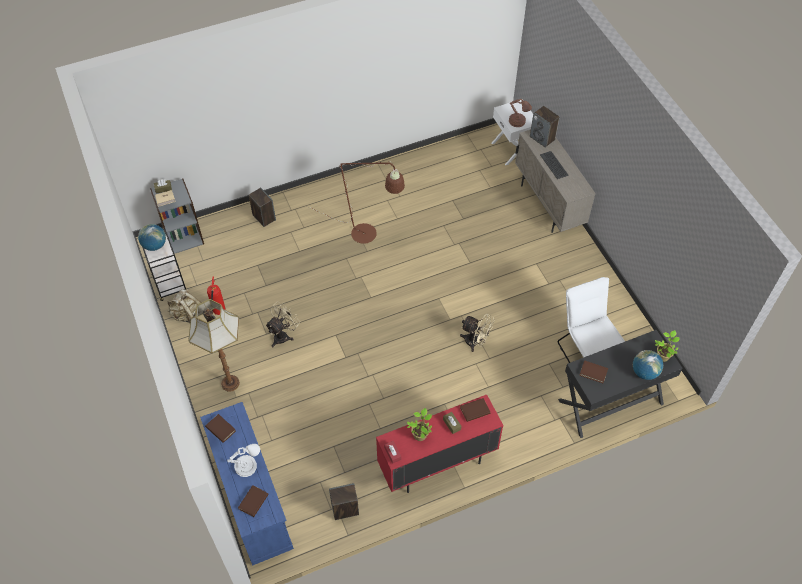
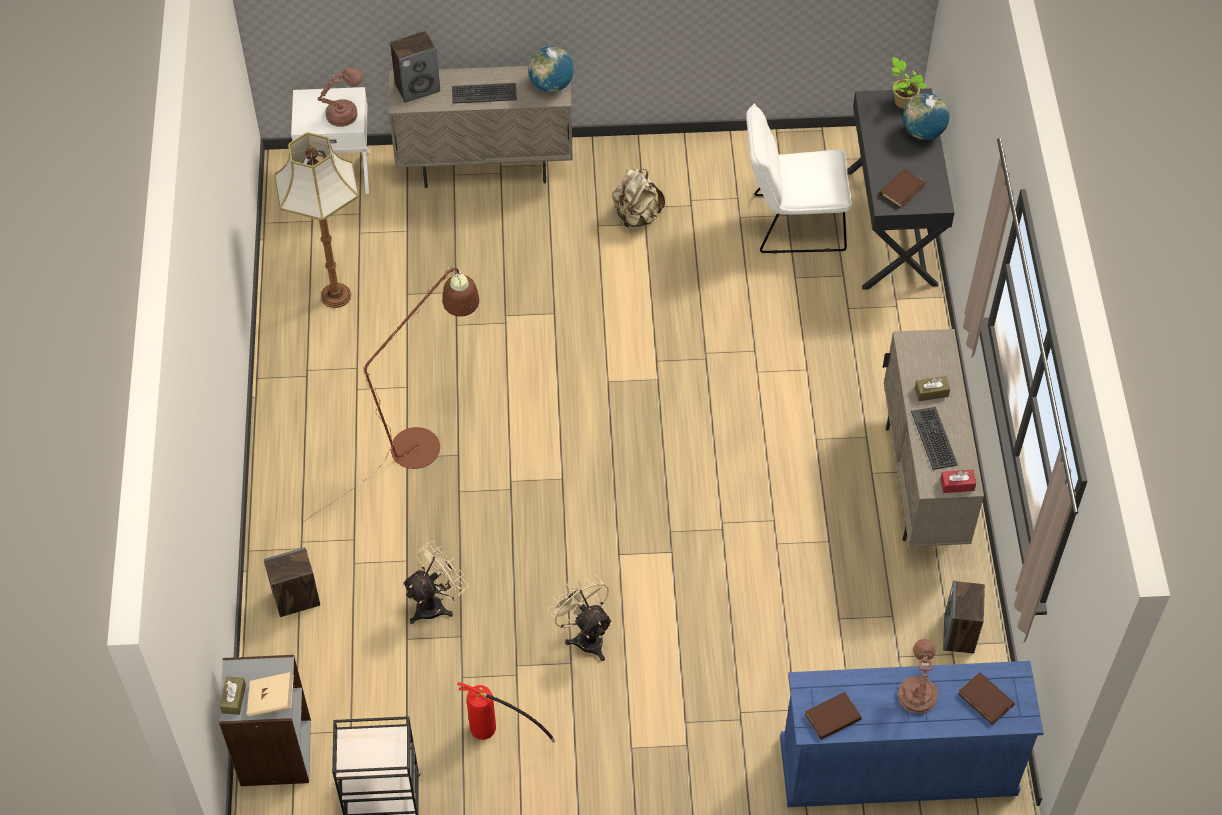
camera: 70 degrees left, 0 degrees up
(155, 245) = (357, 754): globe -> globe (551, 85)
(186, 314) = (468, 788): beige backpack -> beige backpack (637, 216)
(230, 382) = (653, 746): floor lamp -> floor lamp (335, 295)
(247, 466) = (917, 692): white table lamp -> brown table lamp
(420, 434) = (934, 438): potted plant -> keyboard
(437, 464) = (921, 483): red cabinet -> beige cabinet
(475, 342) = (716, 359): beige fan -> beige fan (435, 604)
(475, 411) = (917, 355): brown book -> none

